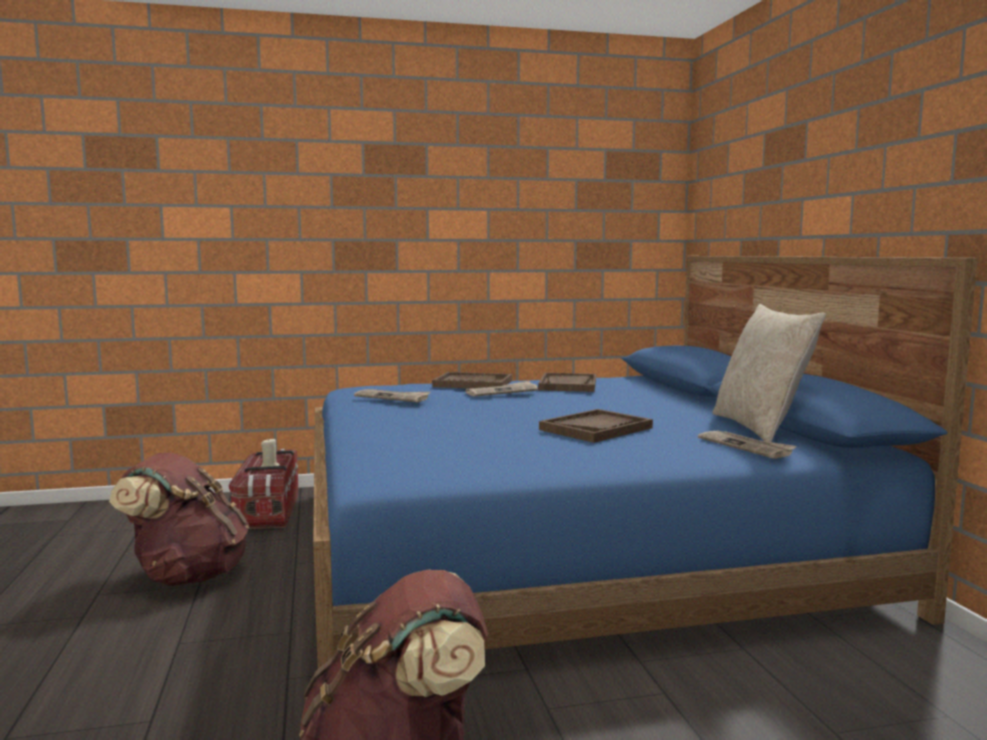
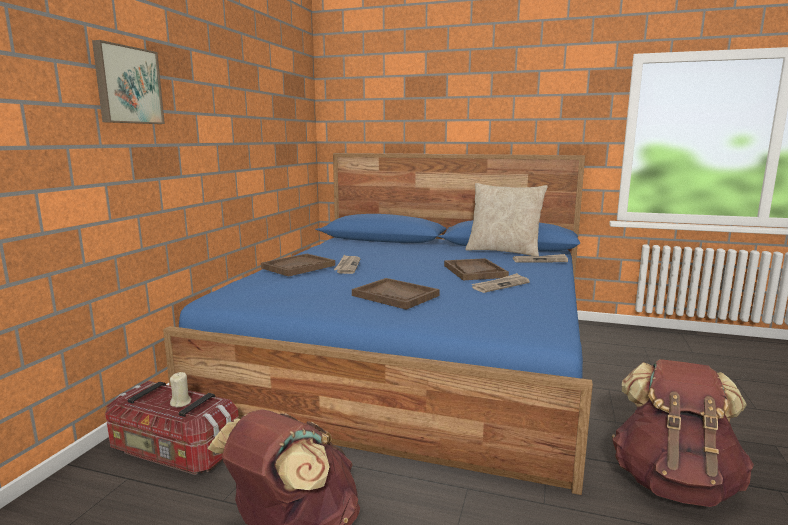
camera: 60 degrees left, 5 degrees up
(333, 186) = (127, 85): none -> picture
(393, 397) = (312, 290): newspaper -> newspaper (500, 285)
(568, 385) = (340, 253): brown tray -> brown tray (395, 295)

